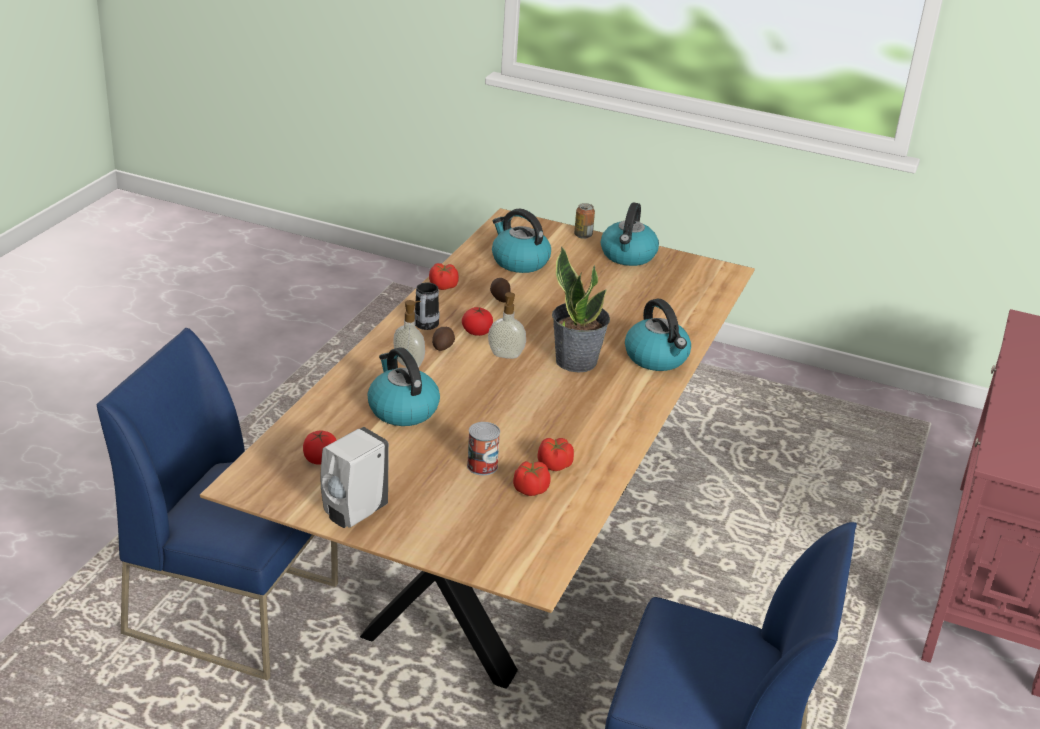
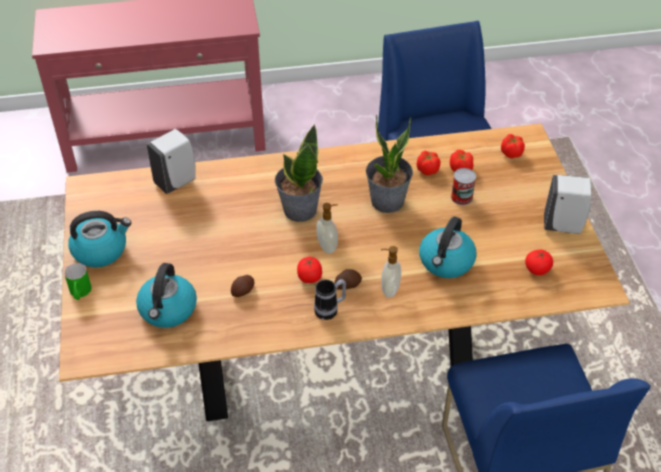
camera: 120 degrees left, 15 degrees up
(443, 286) = (256, 334): tomato -> tomato (511, 153)
(531, 415) = (387, 201): none -> potted plant
(583, 235) = (80, 293): can -> green mug
(657, 358) = (257, 175): kettle -> none
(691, 314) = (177, 181): none -> white soap dispenser

